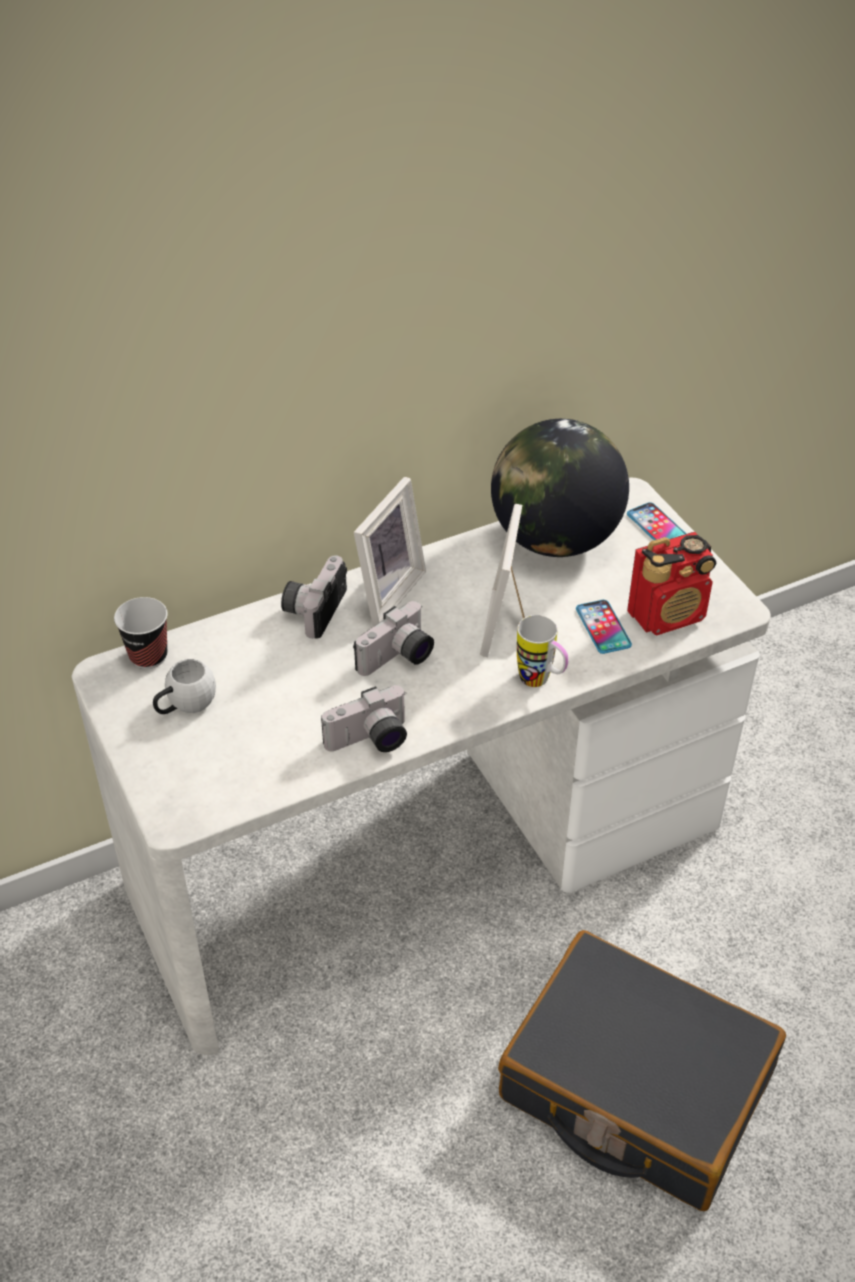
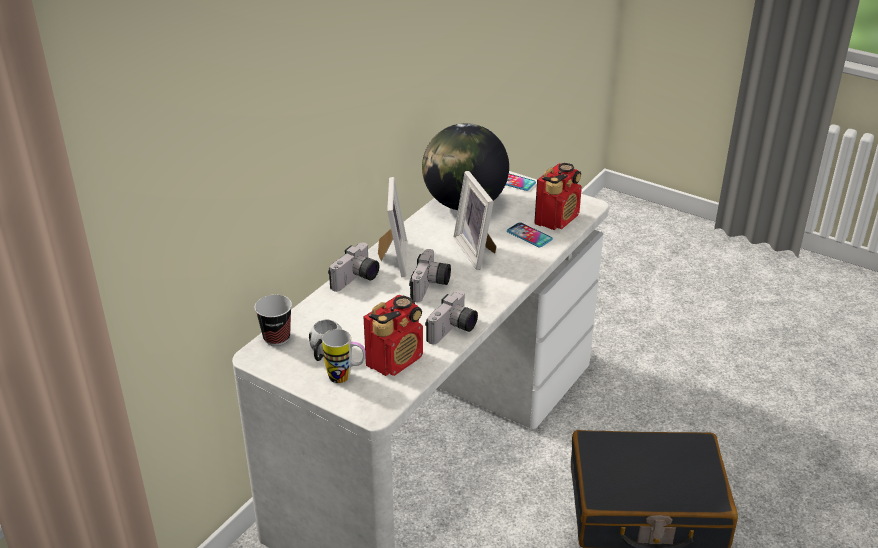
camera: 30 degrees left, 10 degrees down
(260, 754) = (395, 360): none -> radio
(313, 608) = (357, 280): camera -> camera turned 135 degrees counterclockwise
(541, 682) = (520, 271): mug -> mug (346, 377)

